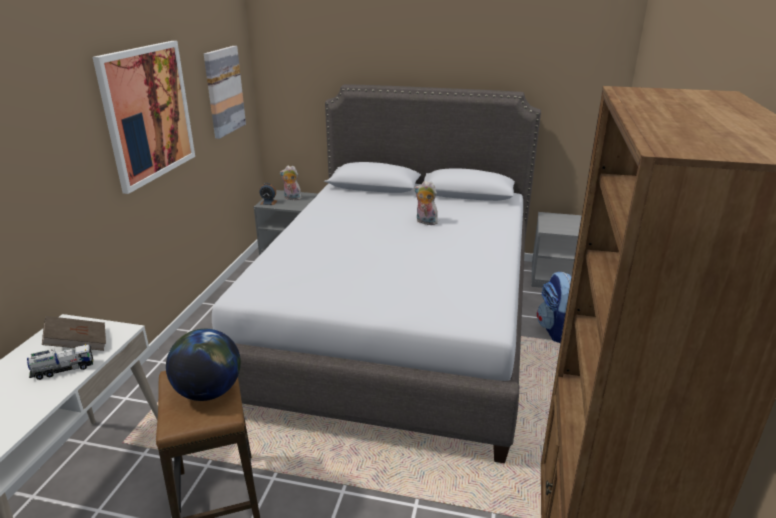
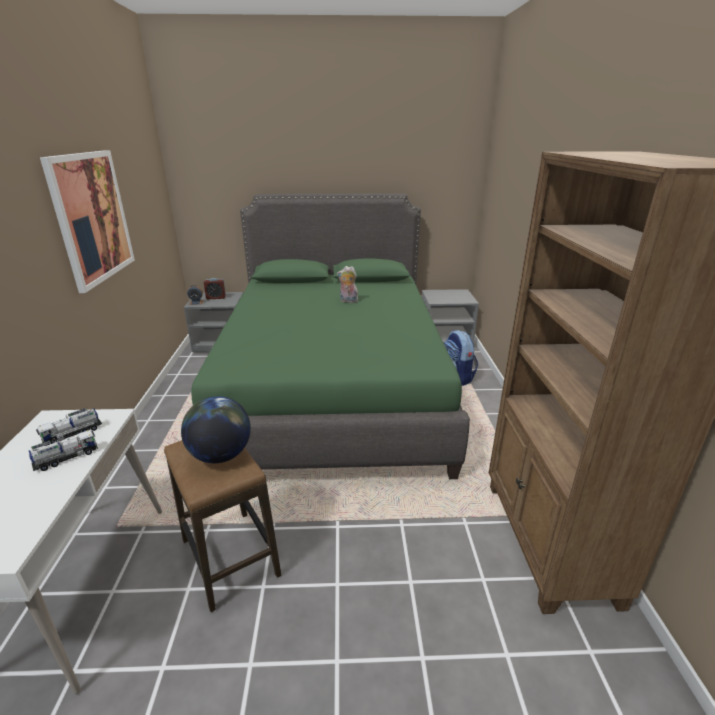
camera: 15 degrees left, 0 degrees up
(78, 345) = (73, 434): brown book -> toy truck
(224, 91) = (149, 202): picture -> none
(291, 198) = (216, 297): plush toy -> alarm clock
(397, 323) = (332, 389): grey bed -> green bed

